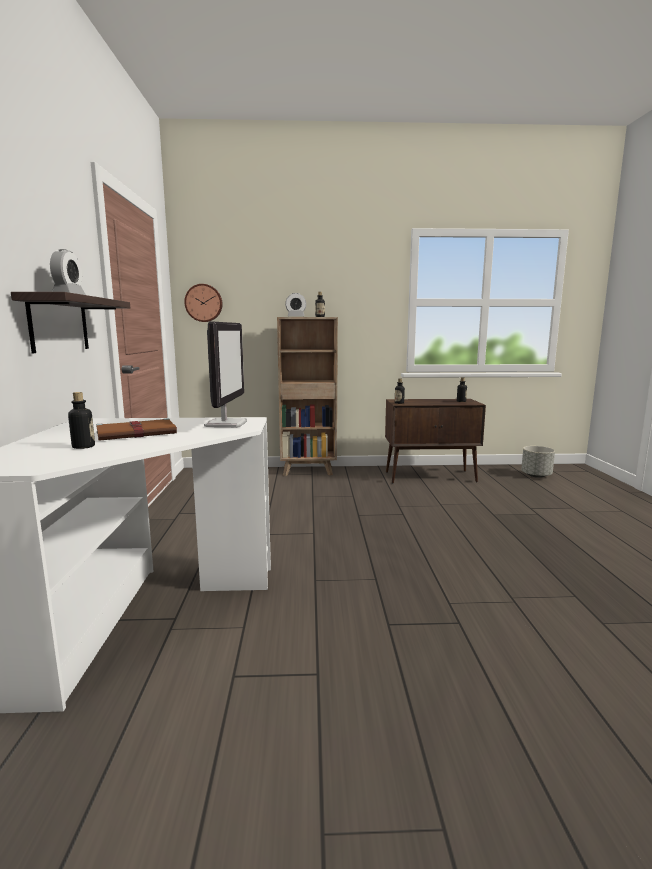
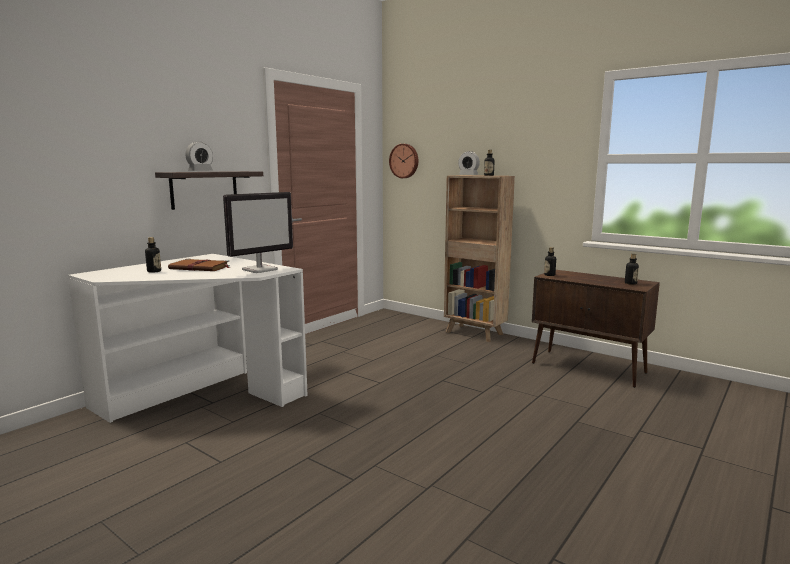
camera: 40 degrees right, 0 degrees up
(536, 475) = (740, 402): grey planter -> none

